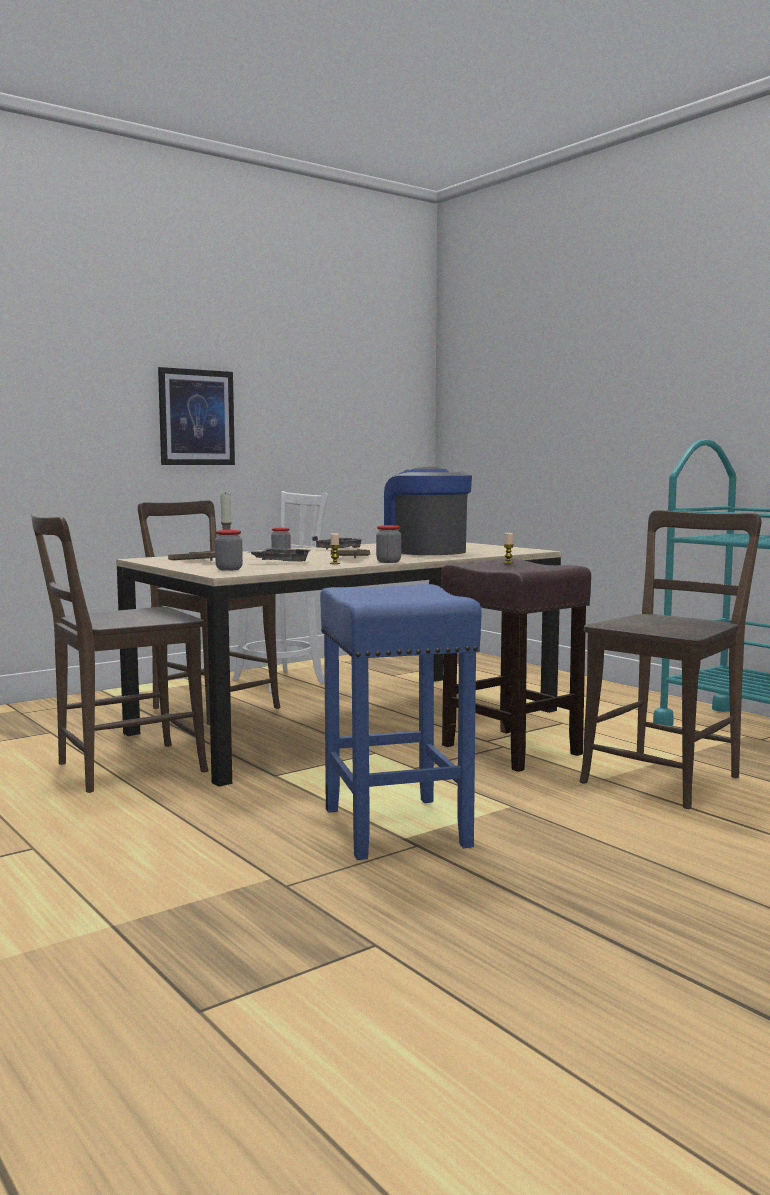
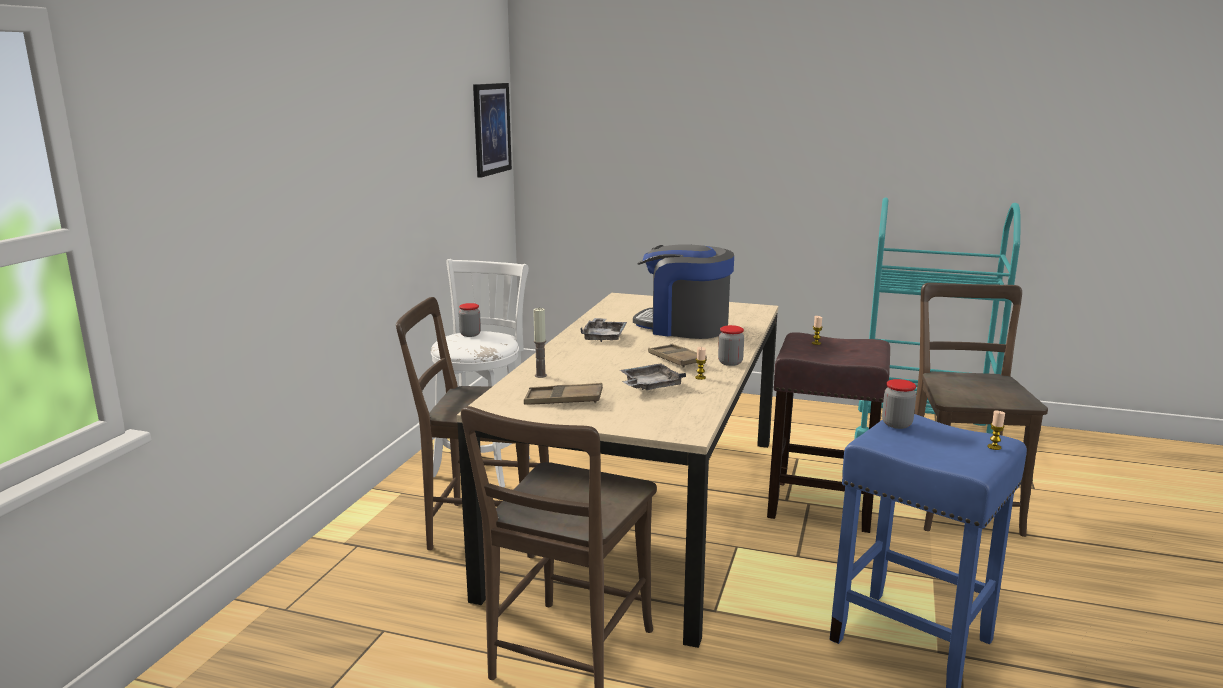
camera: 35 degrees left, 10 degrees up
(196, 417) = (360, 187): picture -> picture (491, 129)
(229, 569) = (654, 417): jar -> jar (896, 424)
(432, 598) = (994, 447): none -> candle

